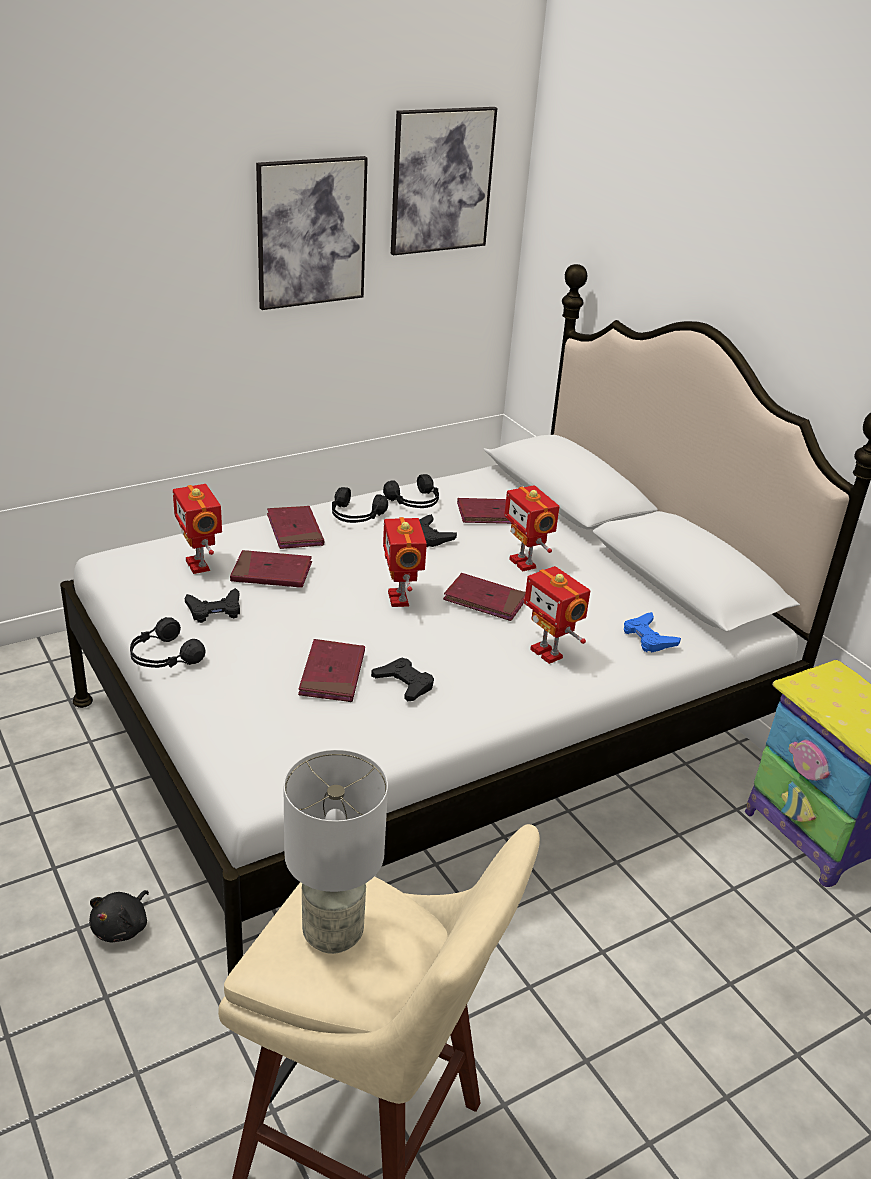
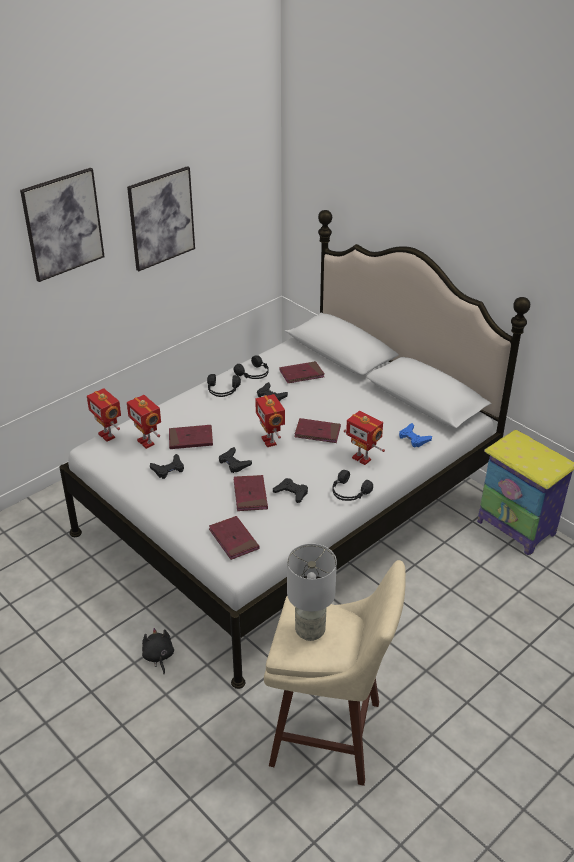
camera: 10 degrees left, 5 degrees up
(122, 927) = (158, 657): black plush toy -> black plush toy turned 150 degrees clockwise
(163, 657) = (152, 503): black headphones -> black headphones (349, 493)
(295, 531) = (191, 408): red book -> red book (233, 539)
(326, 620) = (234, 463): none -> black game controller
(441, 180) = (232, 168): picture -> picture (63, 224)
(524, 563) = (331, 403): toy robot -> toy robot (108, 435)

